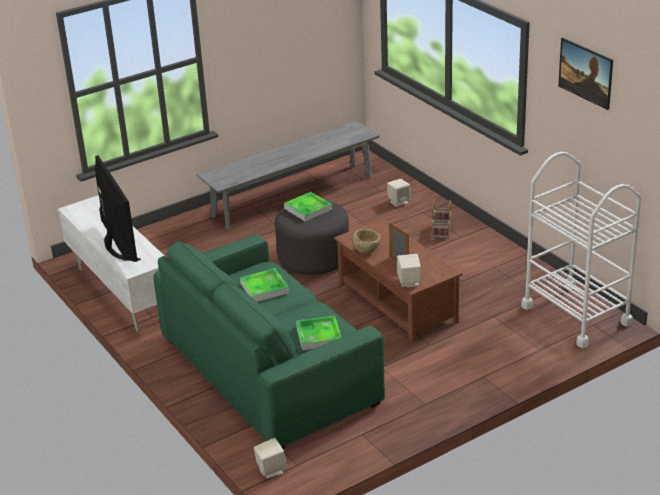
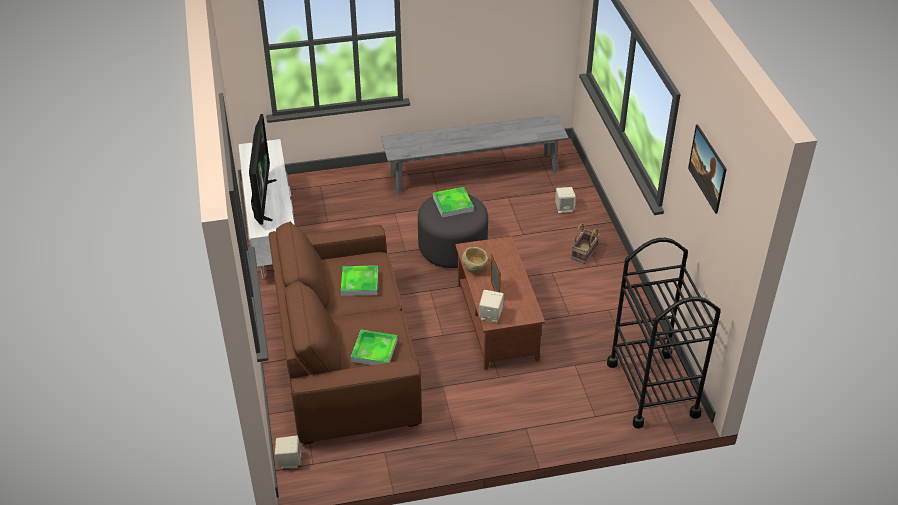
camera: 20 degrees right, 10 degrees up
(268, 370) = (345, 356): green sofa -> brown sofa
(576, 315) = (652, 389): white cart -> black cart

